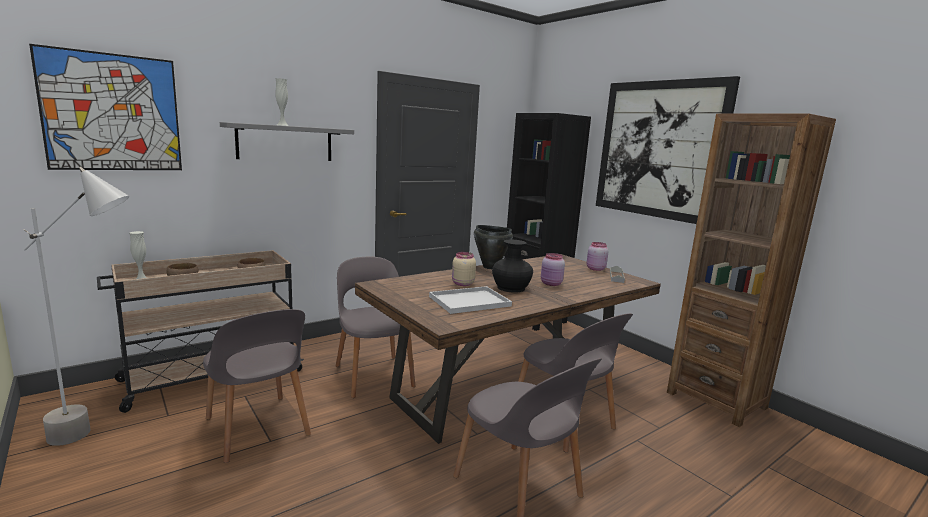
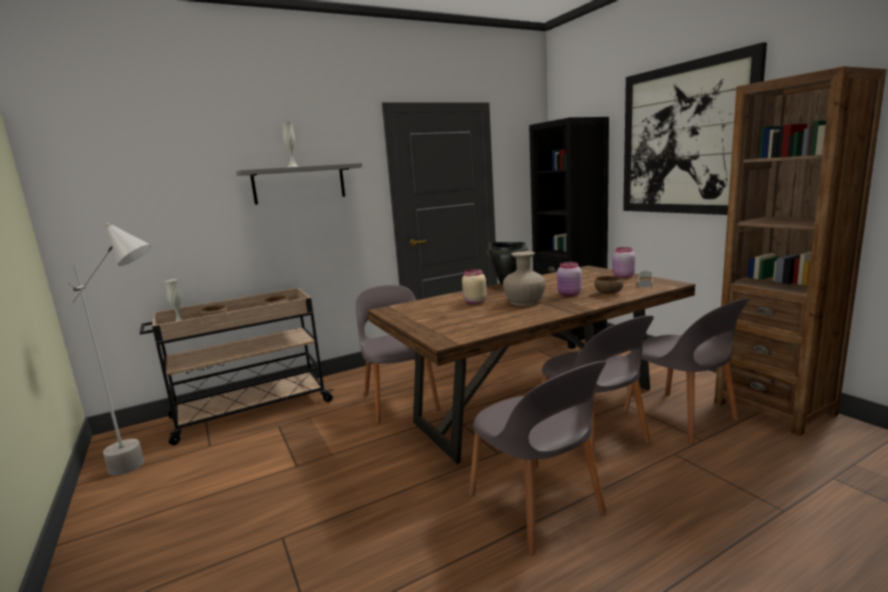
camera: 10 degrees right, 0 degrees up
(112, 113) = (141, 174): picture -> none
(257, 428) = (286, 455): grey chair -> grey chair (681, 417)
(470, 301) = (478, 317): white tray -> none
(511, 288) = (524, 302): black vase -> beige vase
(586, 286) = (608, 293): none -> brown bowl

